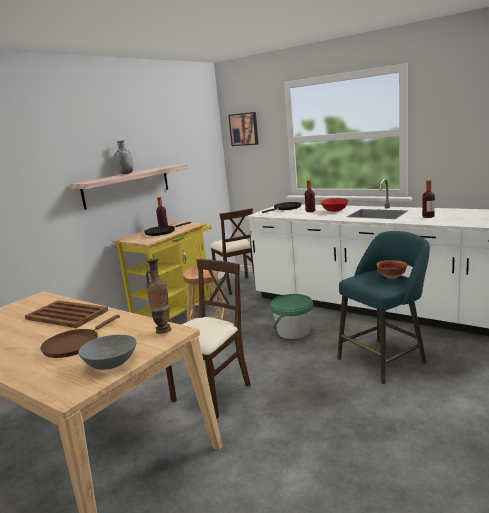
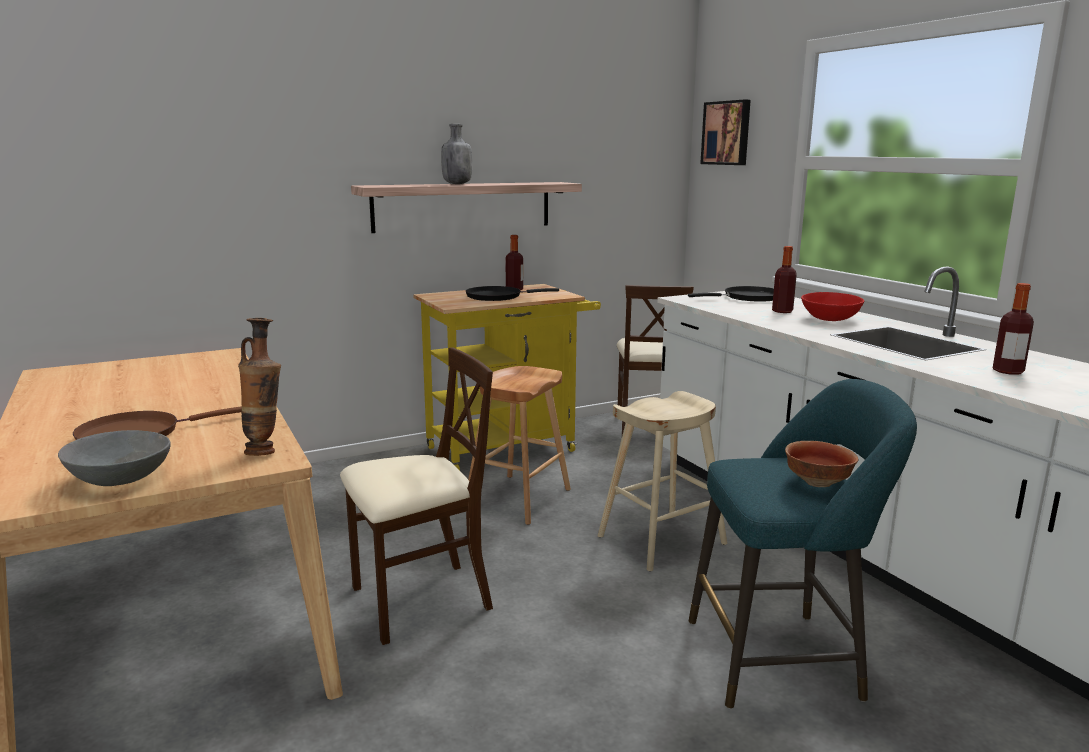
camera: 25 degrees right, 0 degrees up
(67, 315) = (205, 389): brown tray -> none
(293, 332) = (662, 540): green bucket -> beige stool

